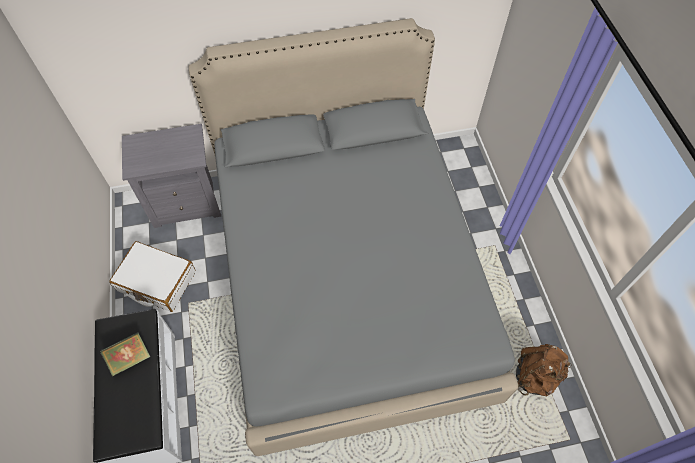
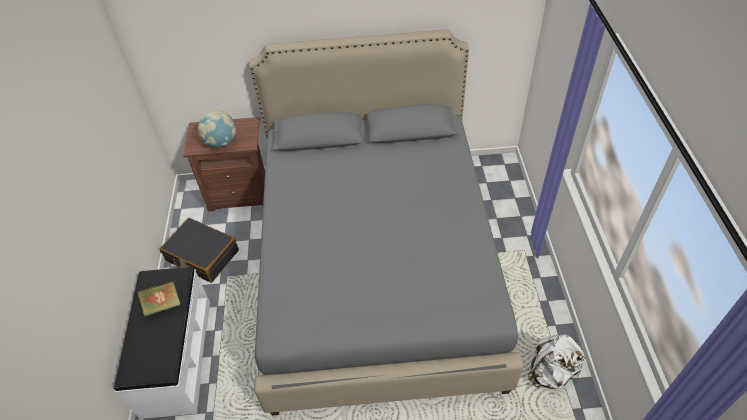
camera: 10 degrees right, 10 degrees down
(156, 281) = (202, 256): white suitcase -> black suitcase
(164, 159) = (221, 142): none -> globe
(187, 203) = (241, 193): grey nightstand -> brown nightstand
(535, 376) = (551, 372): brown backpack -> white backpack

